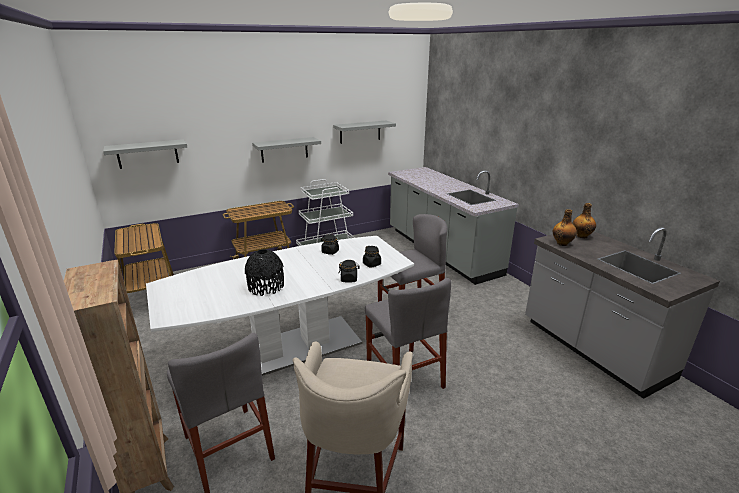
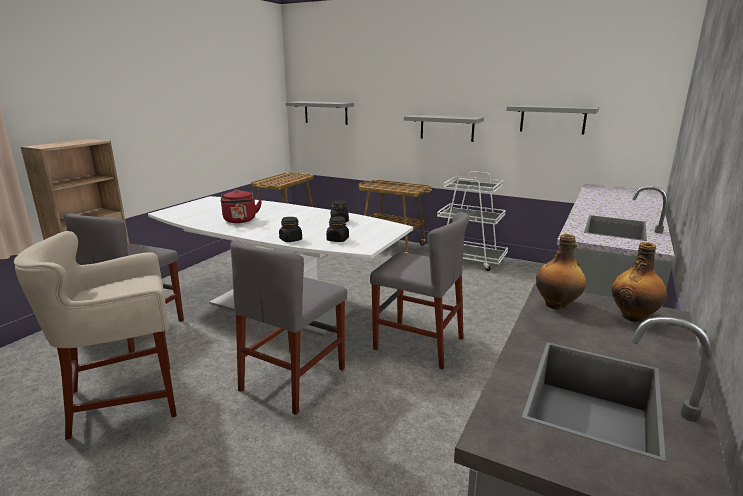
camera: 55 degrees right, 5 degrees down
(266, 287) = (240, 221): black vase -> red kettle

